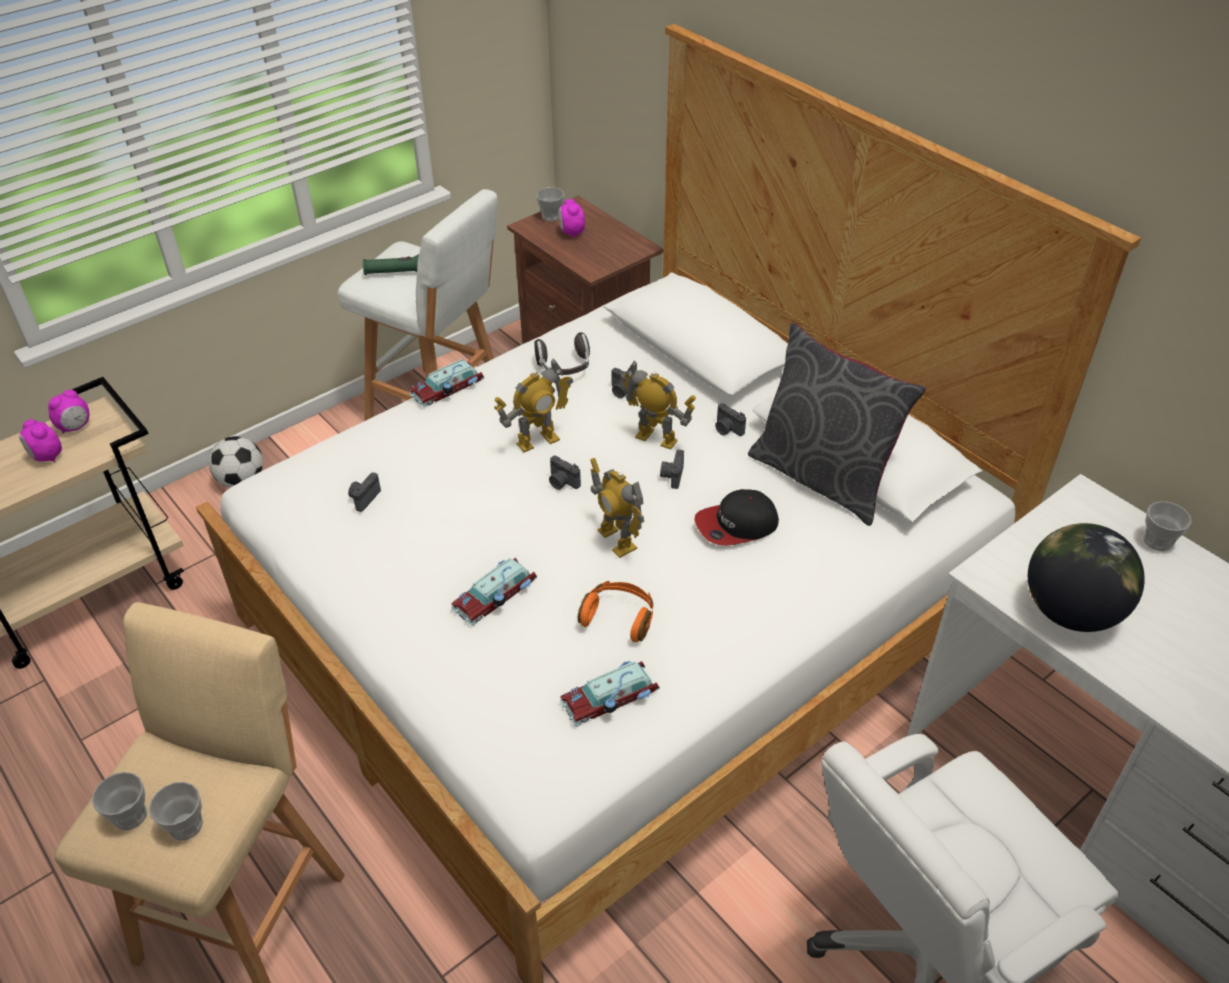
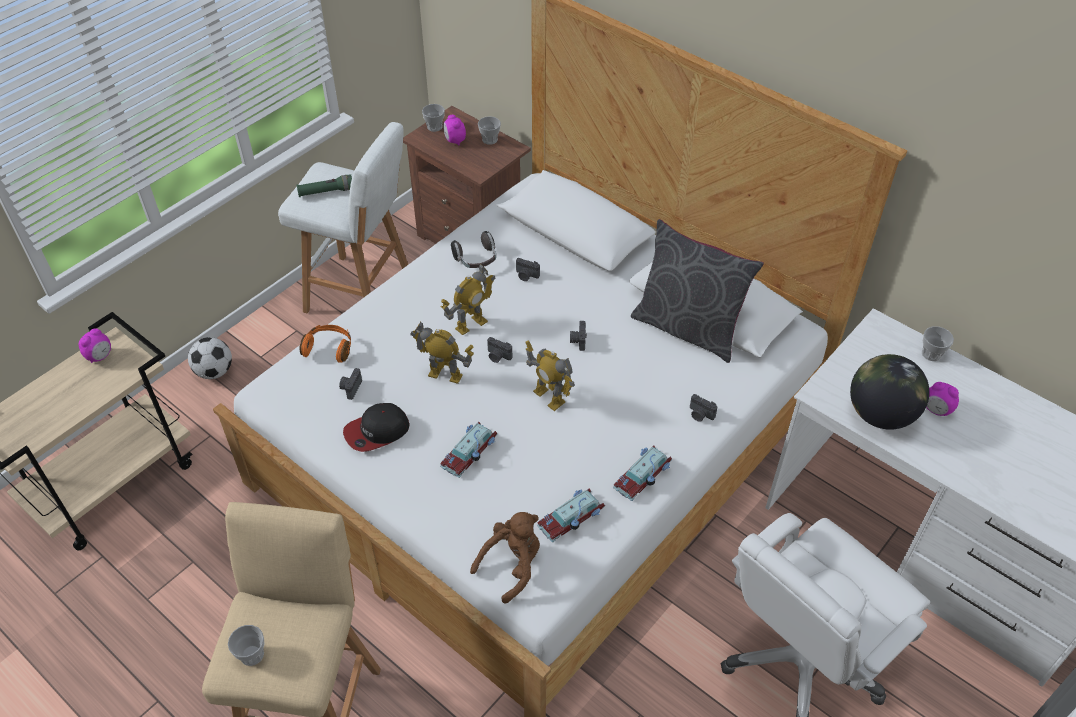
camera: 10 degrees left, 5 degrees up
(47, 457) = (85, 384): alarm clock -> alarm clock (936, 410)
(185, 826) = (295, 655): cup -> cup (489, 139)
(449, 388) = (390, 288): toy car -> toy car (644, 475)
(515, 750) = (512, 565): none -> brown plush toy
(619, 617) = (564, 457): orange headphones -> orange headphones (329, 348)
(656, 438) = (559, 311): toy robot -> toy robot (445, 375)
(727, 429) = (611, 297): camera -> camera (700, 415)
(736, 525) = (633, 374): cap -> cap (377, 431)

